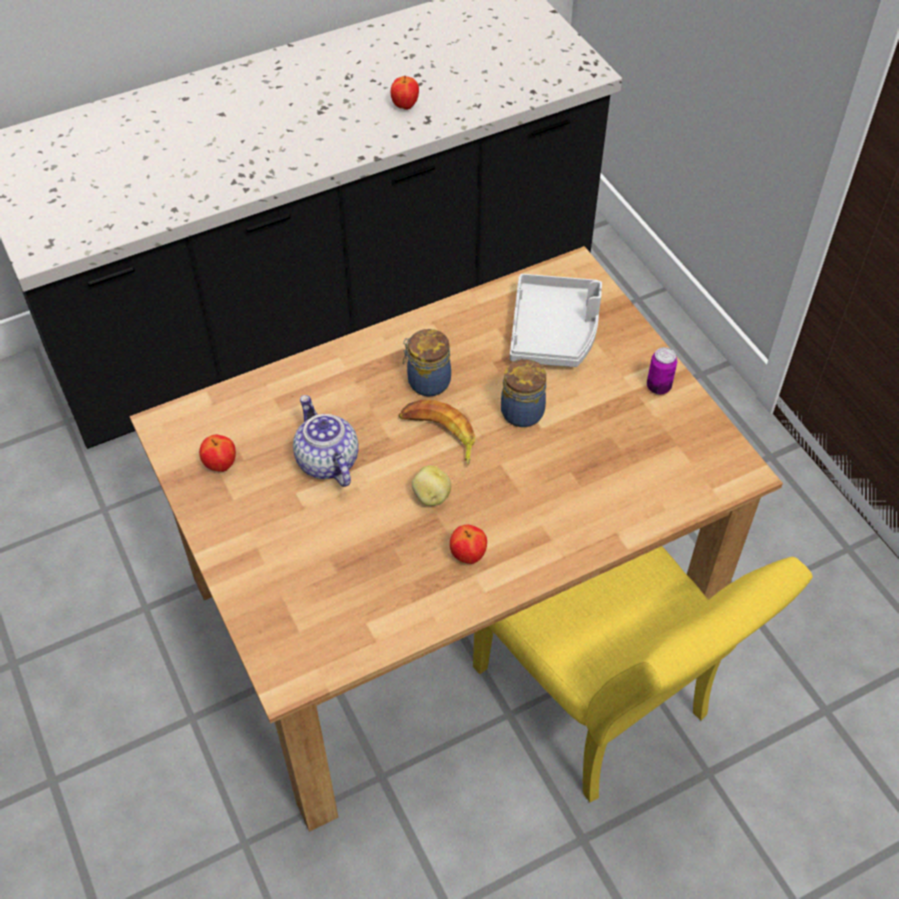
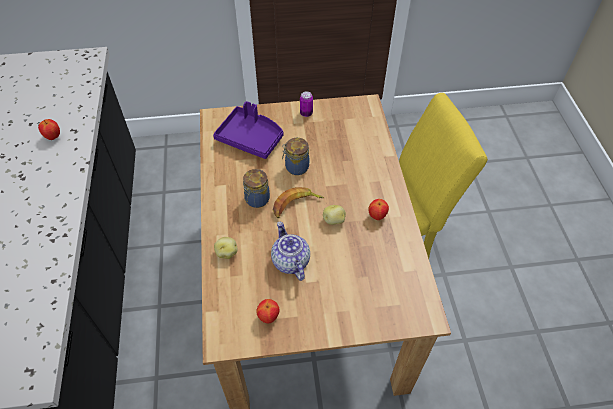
camera: 70 degrees left, 0 degrees up
(313, 379) = (226, 252): none -> potato
(326, 461) = (290, 261): teapot -> teapot turned 75 degrees clockwise
(555, 331) = (251, 138): grey tray -> purple tray

